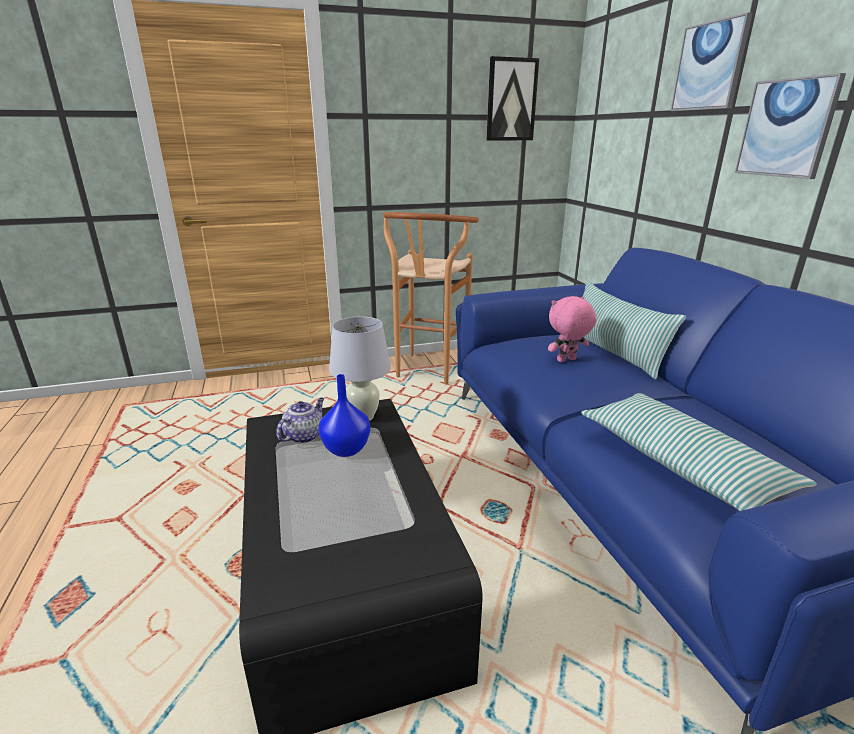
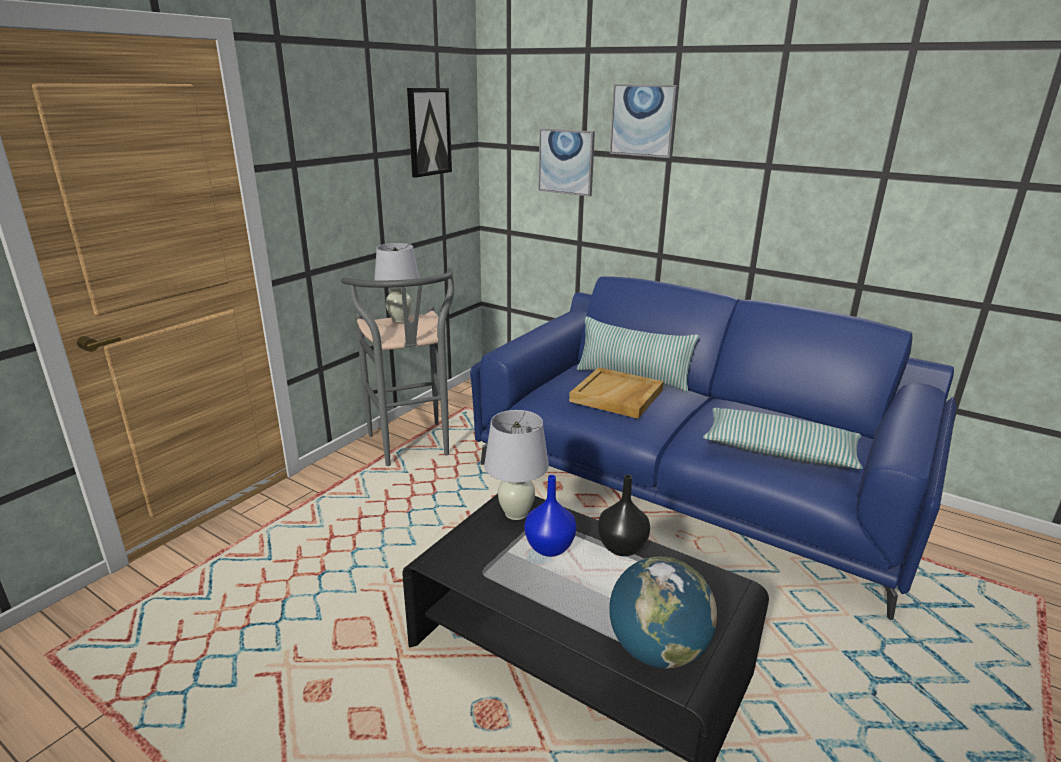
camera: 40 degrees left, 0 degrees up
(294, 564) = (657, 650): none -> globe
(304, 435) = (495, 554): teapot -> none
(399, 475) = (620, 547): none -> black vase
(428, 372) = (412, 449): brown stool -> grey stool
(438, 260) = (400, 319): none -> white table lamp
(566, 360) = (617, 396): pink plush toy -> beige tray
(786, 128) = (723, 178): picture -> picture (566, 162)

